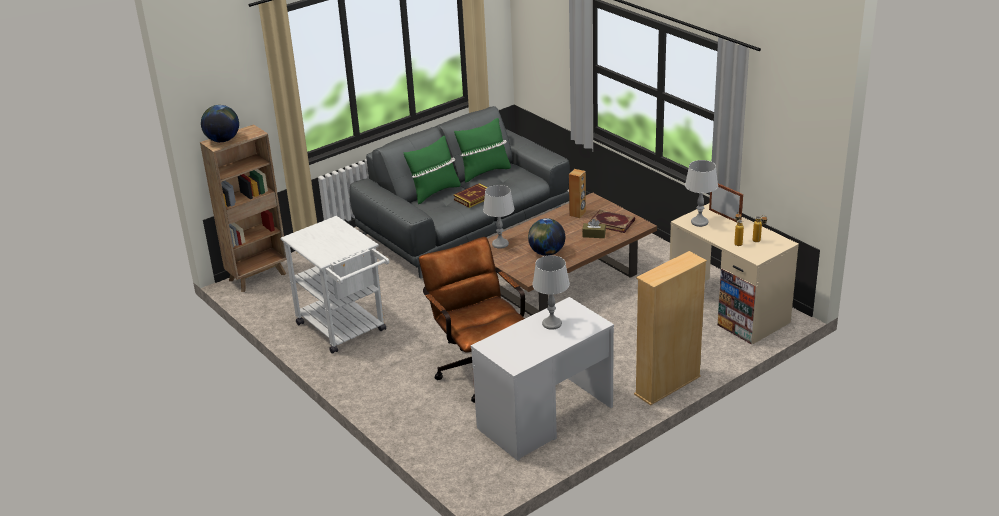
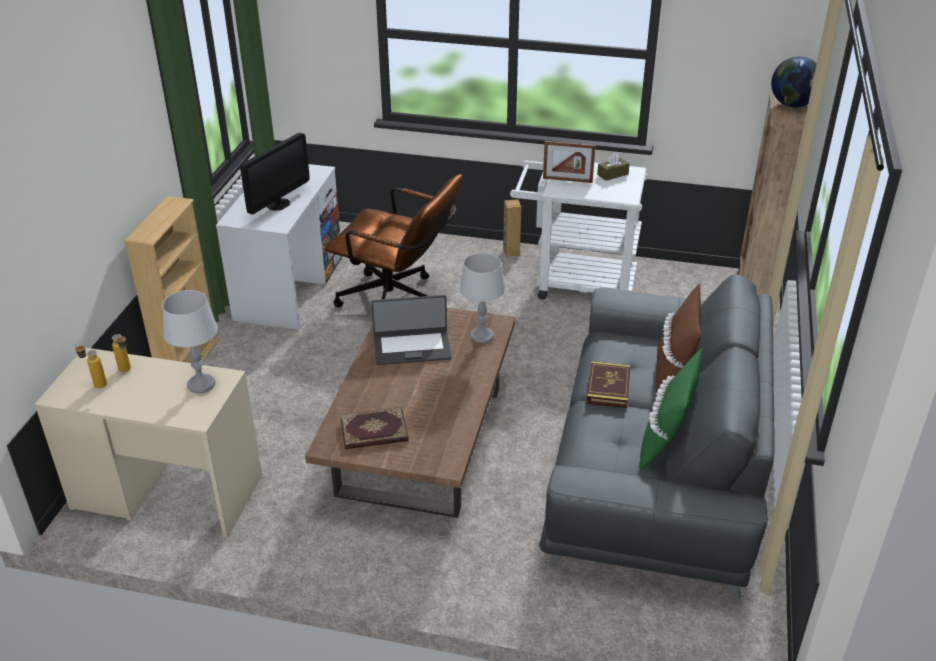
camera: 140 degrees right, 5 degrees up
(434, 192) = (673, 374): green pillow -> brown pillow
(546, 253) = (412, 347): globe -> laptop
(551, 324) = (278, 204): grey table lamp -> monitor
(577, 214) = (438, 426): brown speaker -> brown speaker (511, 252)
(594, 235) = (380, 399): brown tissue box -> brown tissue box (612, 174)
(725, 216) = (168, 410): picture frame -> picture frame (567, 180)

